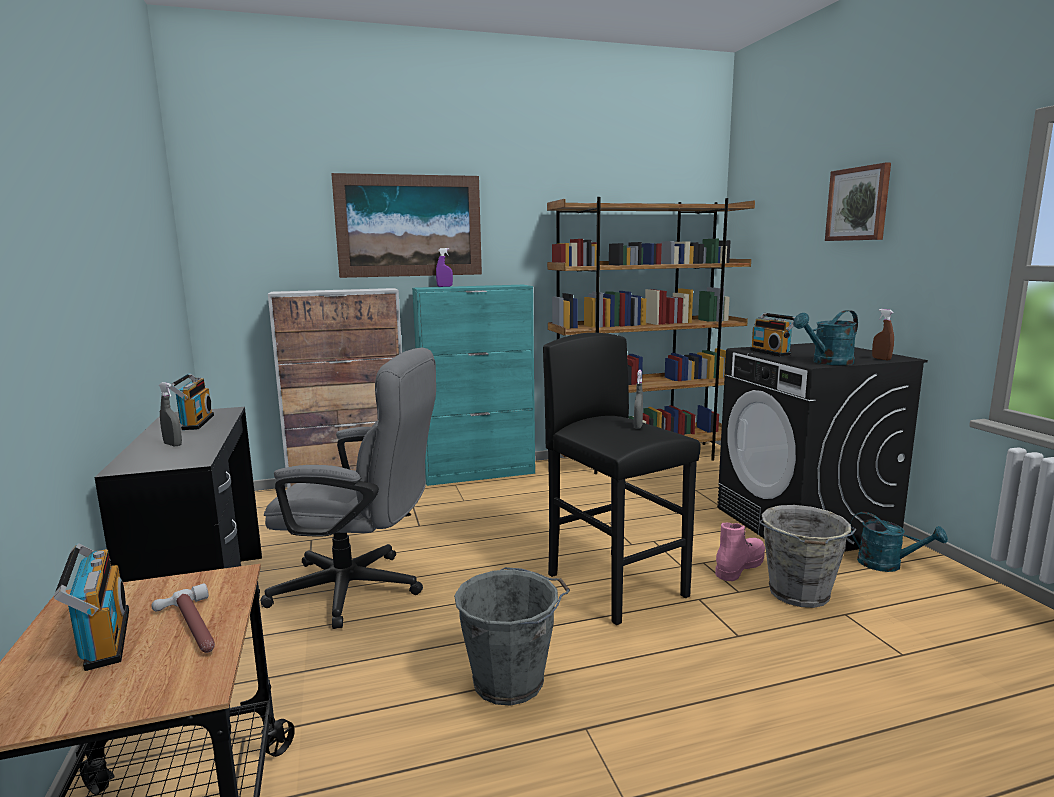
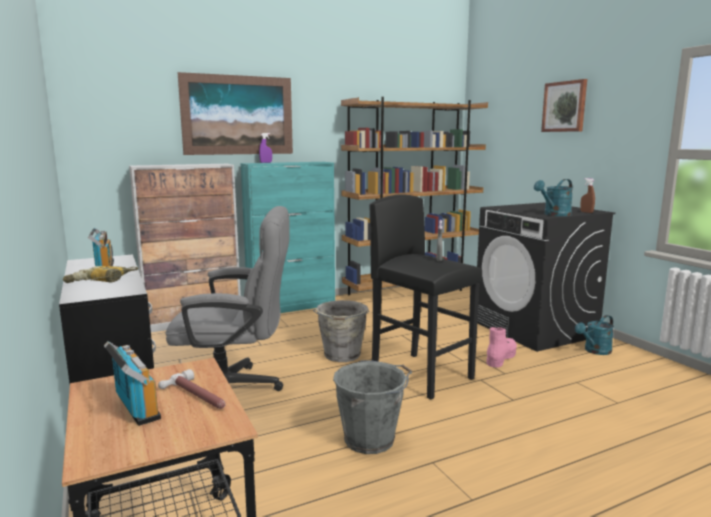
camera: 10 degrees left, 0 degrees up
(173, 445) = (101, 281): grey spray bottle -> power drill
(771, 352) = (513, 209): radio -> none
(799, 594) = (544, 372): grey bucket -> grey bucket (342, 355)
(887, 565) = (595, 351): turquoise watering can -> turquoise watering can turned 120 degrees clockwise

